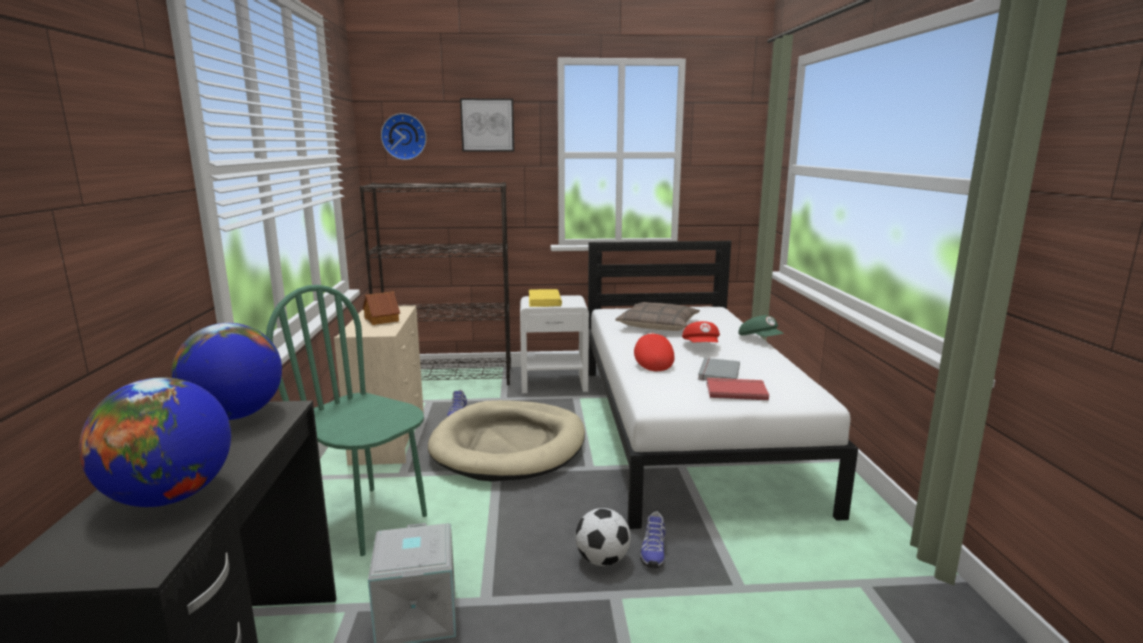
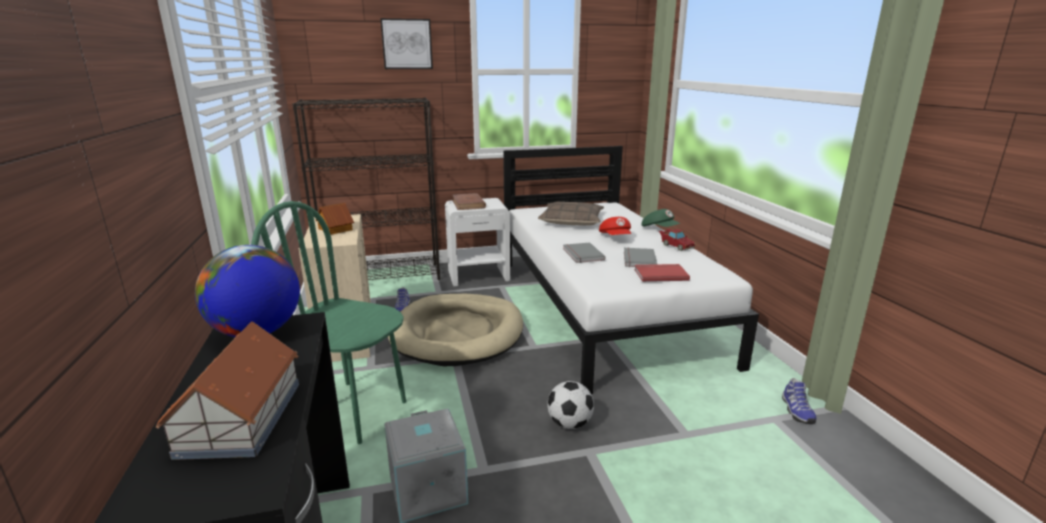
camera: 10 degrees left, 5 degrees up
(170, 497) = (240, 418): globe -> toy house
(404, 136) = (328, 55): wall clock -> none
(544, 301) = (468, 204): yellow book -> brown book
(652, 363) = (581, 254): red cap -> grey book
(652, 552) = (608, 412): shoe -> shoe (796, 411)
(771, 360) = (675, 246): none -> red toy car

